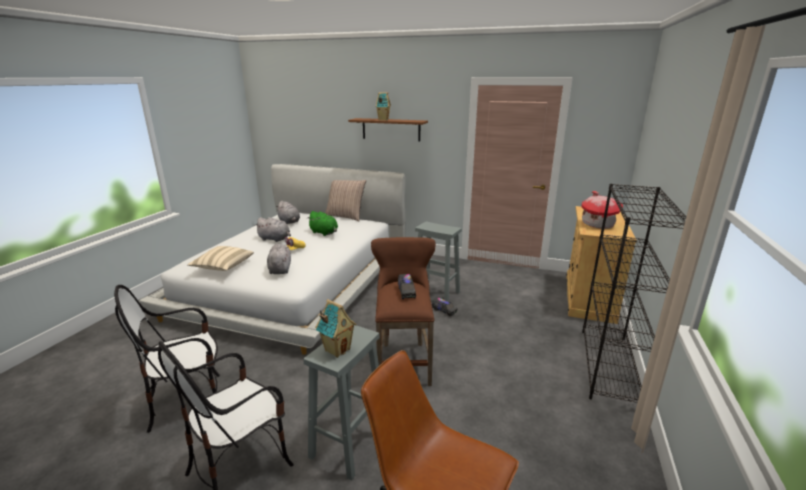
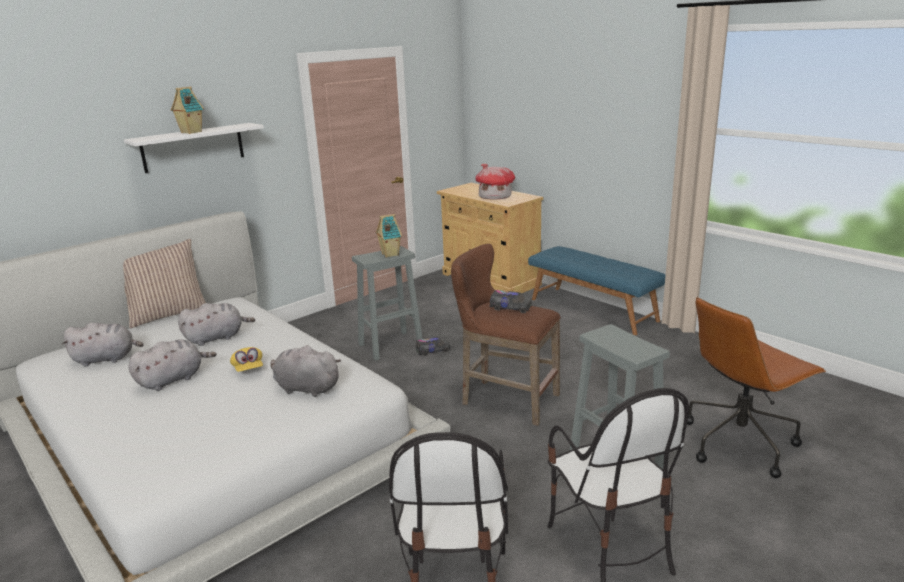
camera: 60 degrees left, 0 degrees up
(223, 267) = (222, 439): beige pillow -> none
(324, 233) = (217, 338): green plush toy -> grey plush toy
(337, 349) = (630, 346): toy house -> toy house (389, 254)
(391, 129) = (193, 147): brown shelf -> white shelf
(609, 366) = (593, 309): black bookcase -> blue bench

